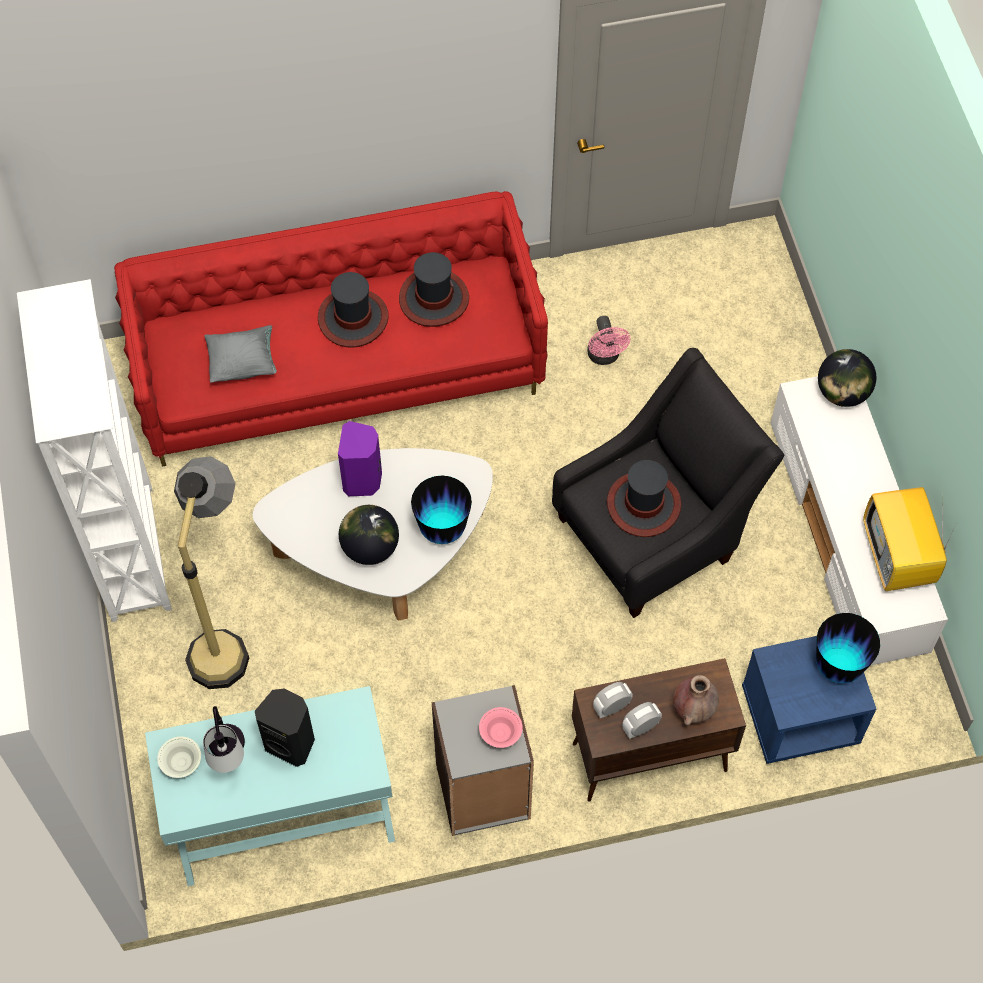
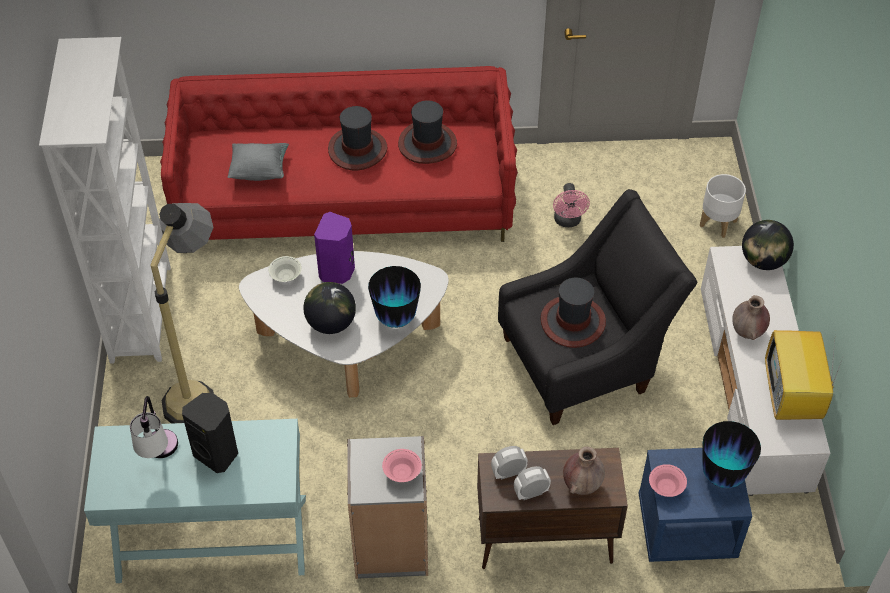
camera: 10 degrees right, 10 degrees down
(181, 762) = (119, 455): white bowl -> white bowl (286, 277)
(776, 334) = (718, 224): none -> white planter
(780, 691) = (666, 488): none -> pink bowl
(838, 486) = (747, 332): none -> brown vase

